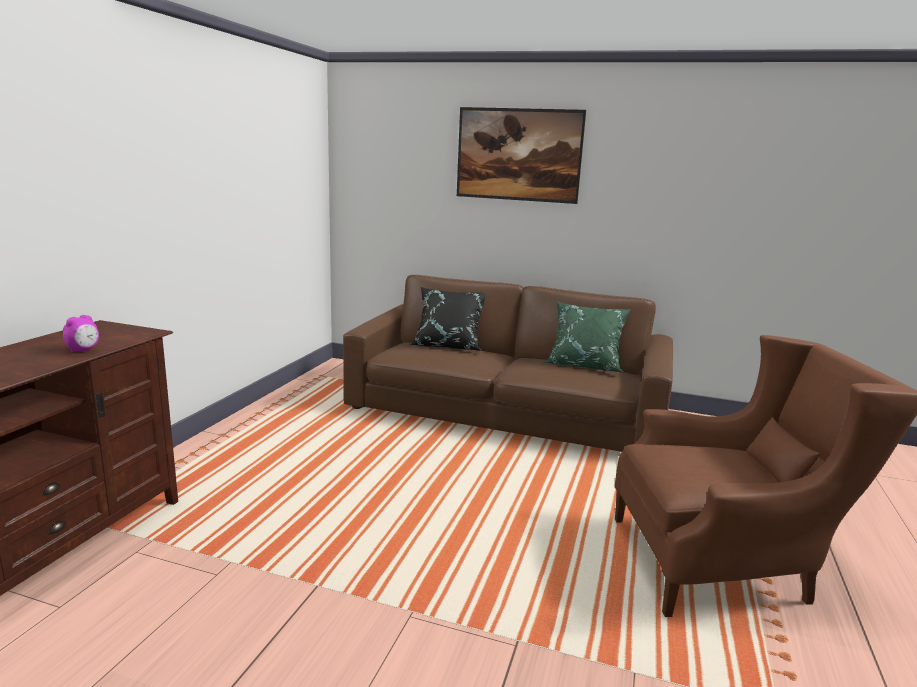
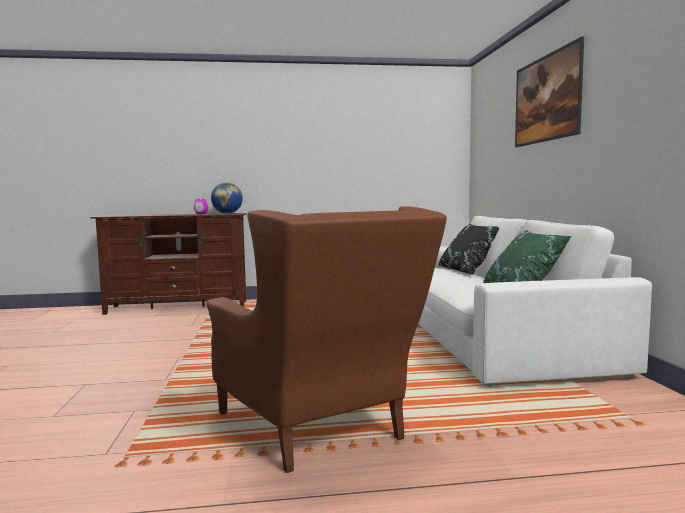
camera: 65 degrees right, 10 degrees down
(112, 334) = (227, 213): none -> globe
(506, 410) = (484, 334): brown sofa -> white sofa

